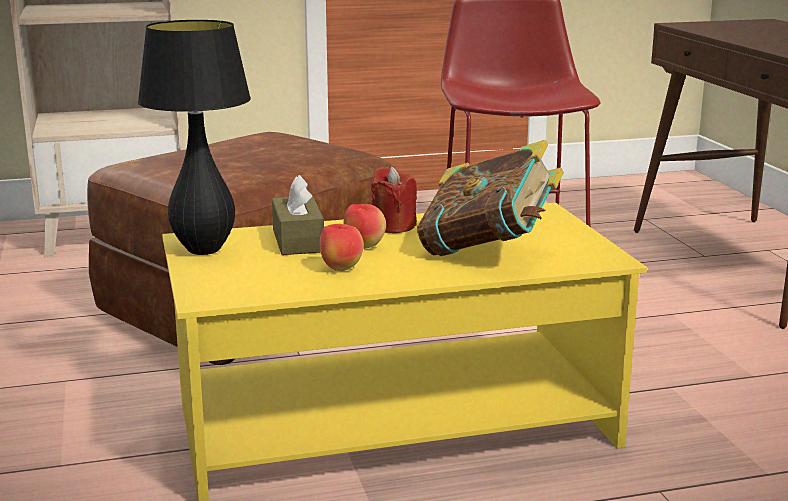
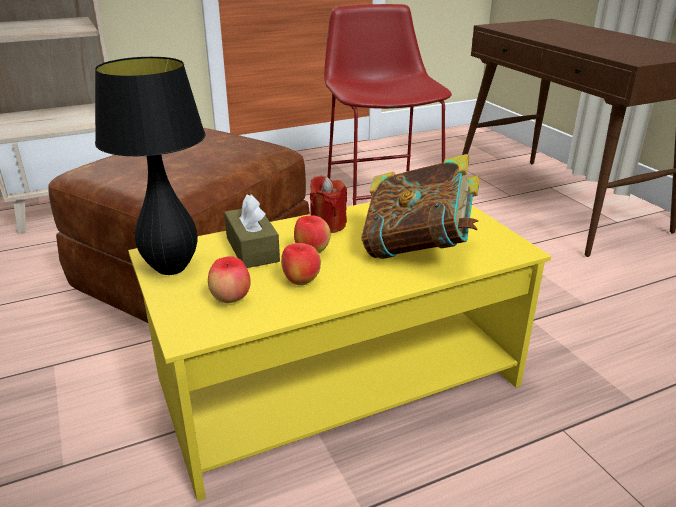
camera: 10 degrees left, 10 degrees up
(259, 276) = (231, 299): none -> apple

